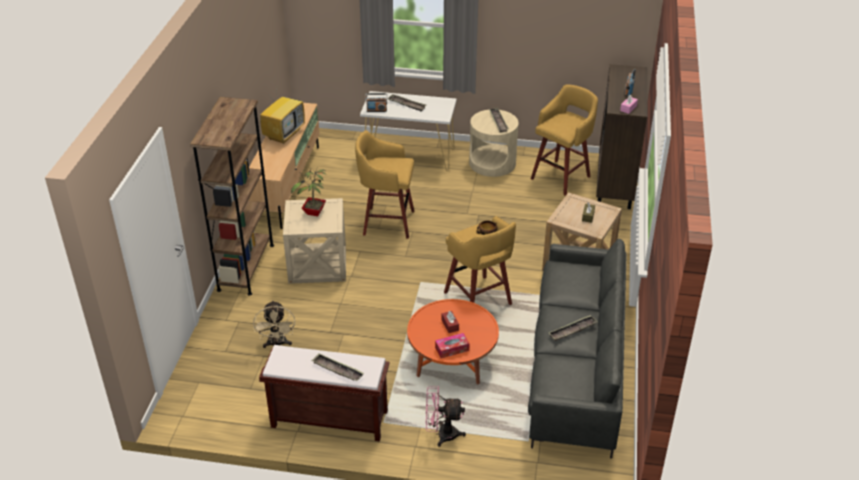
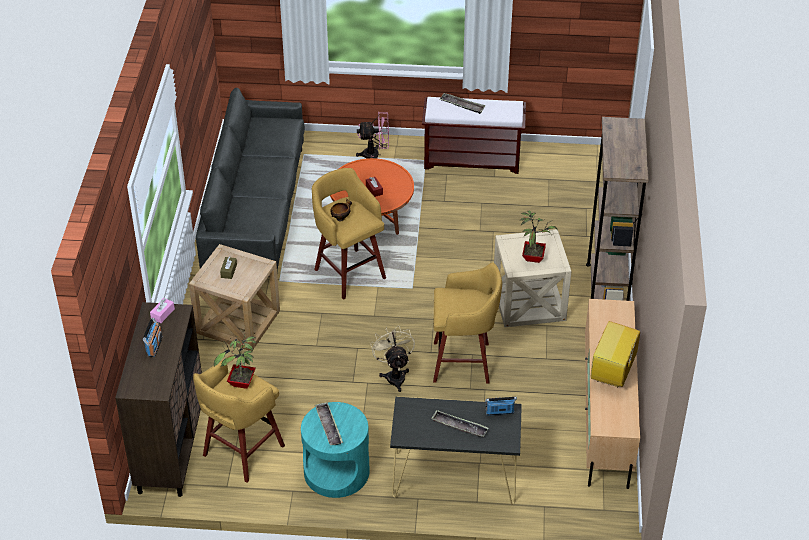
camera: 175 degrees right, 5 degrees up
(277, 344) = (540, 217): beige fan -> beige fan (394, 375)
(409, 156) = (454, 478): white console table -> black console table
(452, 349) = (370, 168): tissue box -> none
(492, 163) = (336, 471): beige side table -> turquoise side table
(563, 125) = (241, 384): none -> potted plant
(572, 330) = (261, 170): tray -> none

